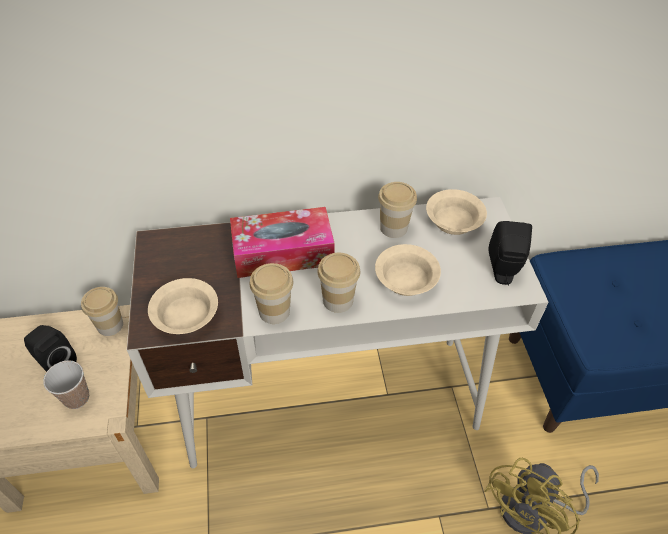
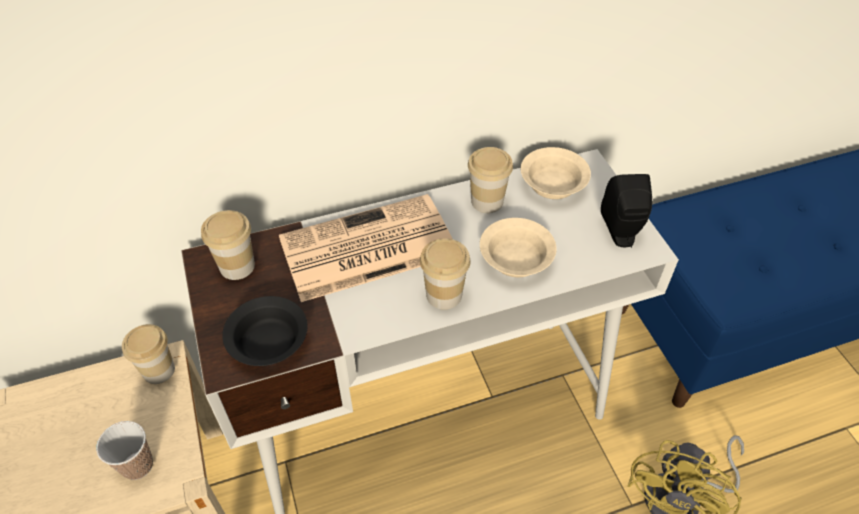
camera: 10 degrees left, 0 degrees up
(56, 362) = (100, 426): black speaker -> none
(185, 318) = (268, 344): beige bowl -> black bowl
(274, 311) = (373, 319): cup -> cup (237, 266)
(283, 252) = (366, 249): tissue box -> newspaper

